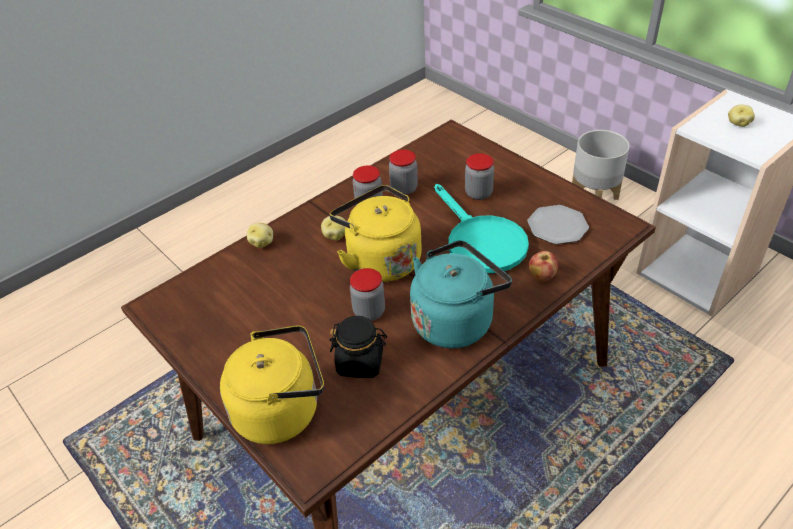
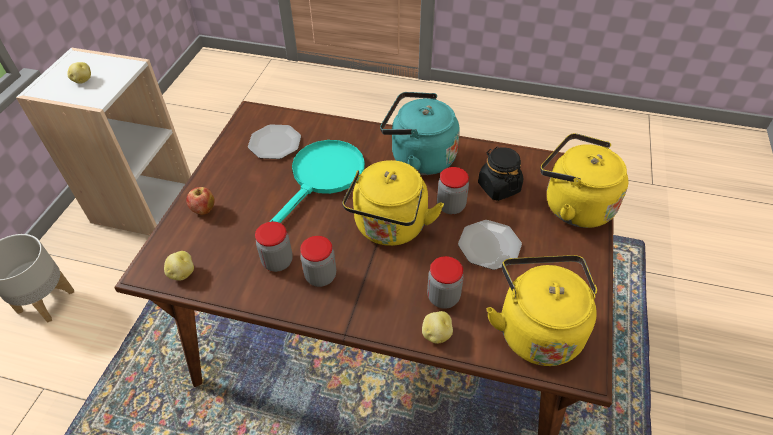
camera: 125 degrees left, 5 degrees up
(206, 298) = (537, 328): none -> yellow kettle
(301, 313) = (489, 246): none -> plate
(335, 235) = (382, 278): potato -> potato (182, 273)
(478, 193) = (255, 204): jar -> jar (443, 297)
(542, 276) = (340, 133): apple -> apple (204, 210)

